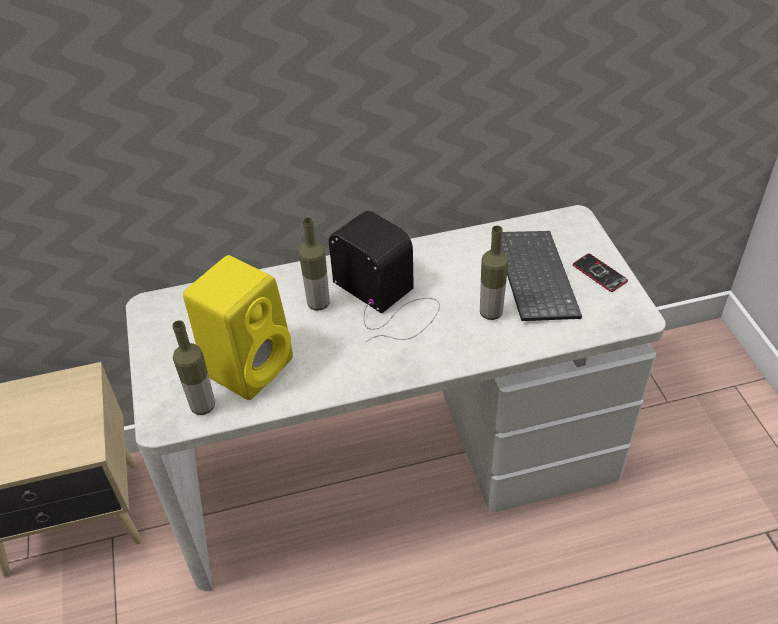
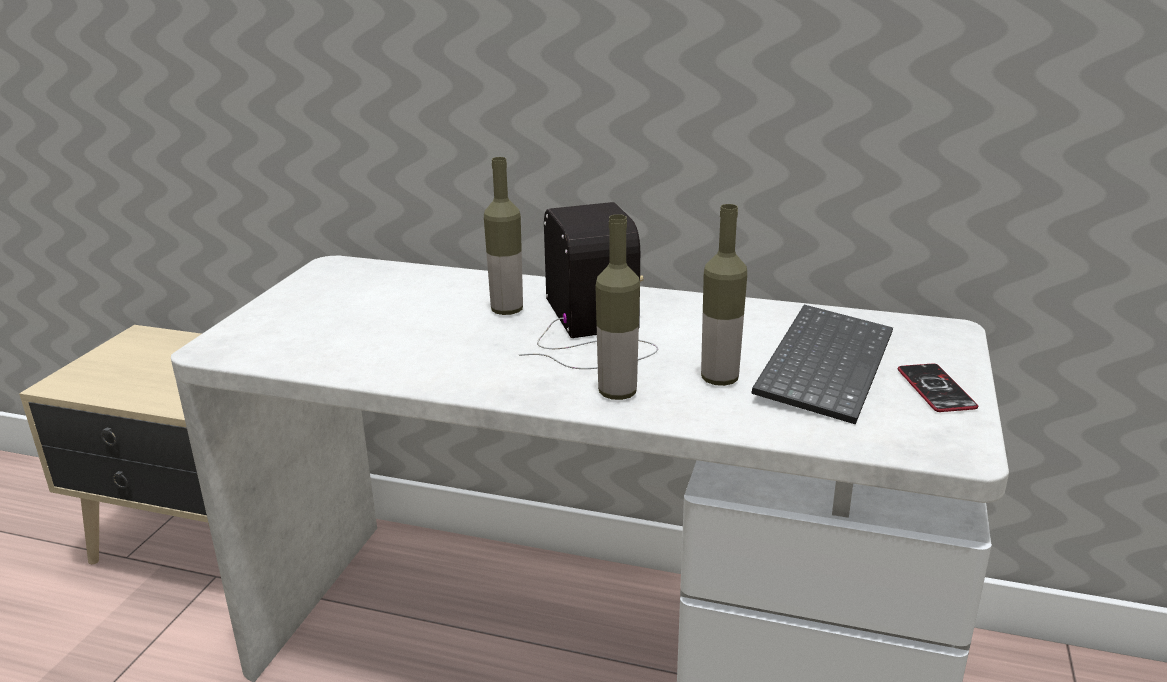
camera: 30 degrees right, 20 degrees down
(203, 406) = (271, 349): bottle -> bottle (617, 393)
(250, 364) = (365, 333): yellow speaker -> none

